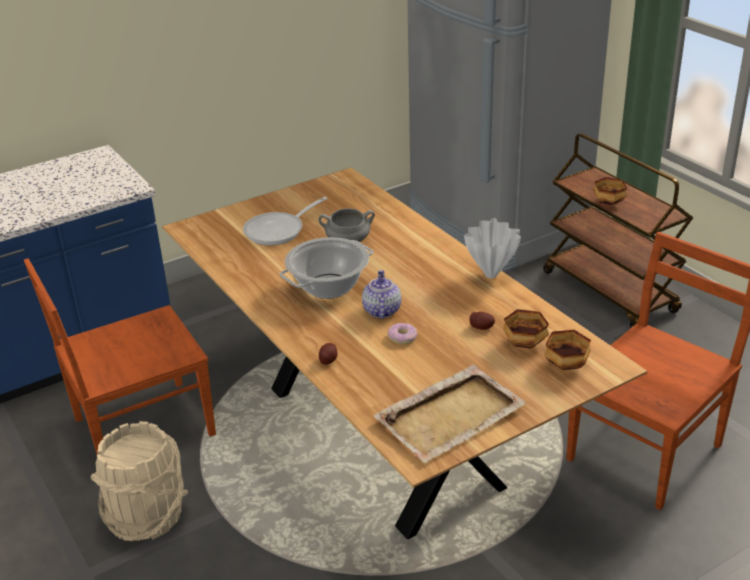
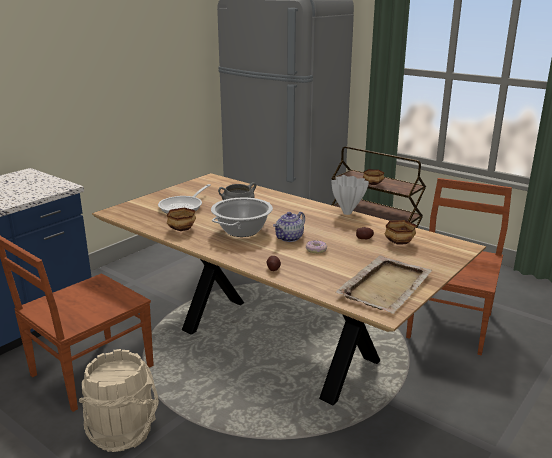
camera: 20 degrees left, 10 degrees down
(381, 310) = (289, 238): teapot -> teapot turned 120 degrees counterclockwise
(565, 365) = (435, 250): bowl -> bowl (181, 229)

